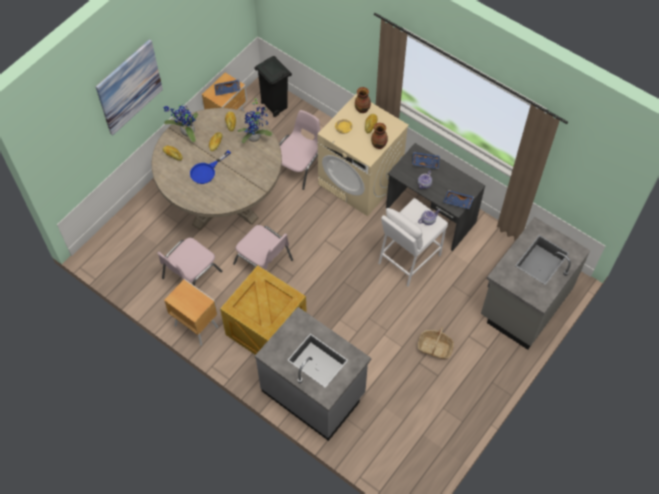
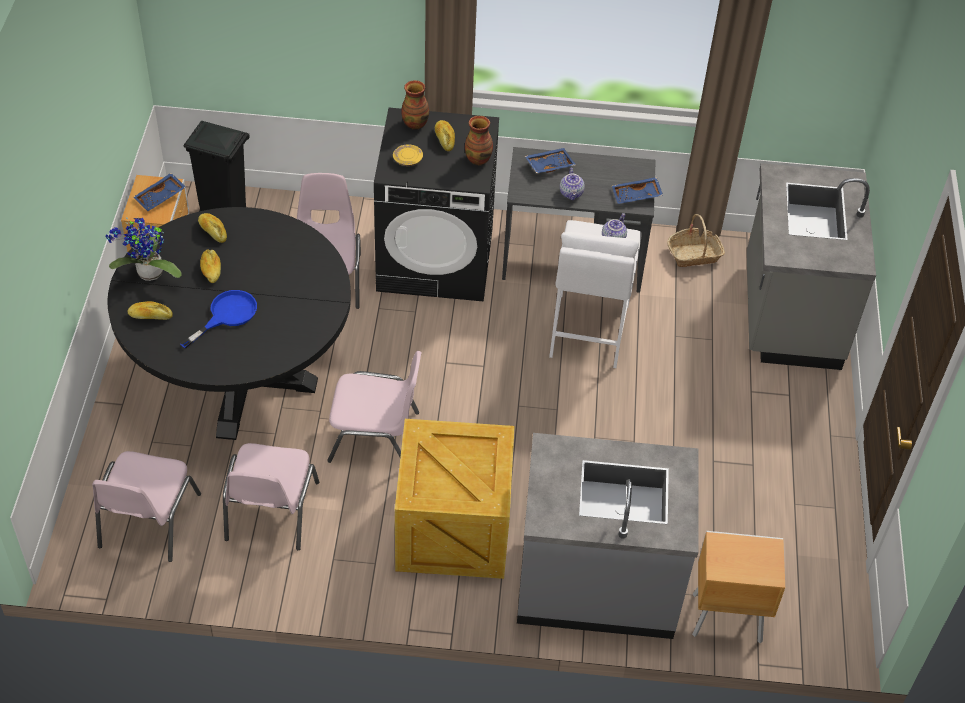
camera: 35 degrees left, 10 degrees down
(129, 87) = (49, 207): picture -> none
(135, 251) = (147, 522): none -> pink chair
(196, 325) = (336, 582): brown nightstand -> brown nightstand (725, 617)
(206, 171) = (226, 315): blue frying pan -> blue frying pan turned 150 degrees counterclockwise
(223, 200) = (241, 378): beige dining table -> black dining table
(256, 137) = (269, 234): potted plant -> none
(360, 181) = (436, 259): beige washing machine -> black washing machine
(435, 347) = (719, 430): basket -> basket (694, 254)

